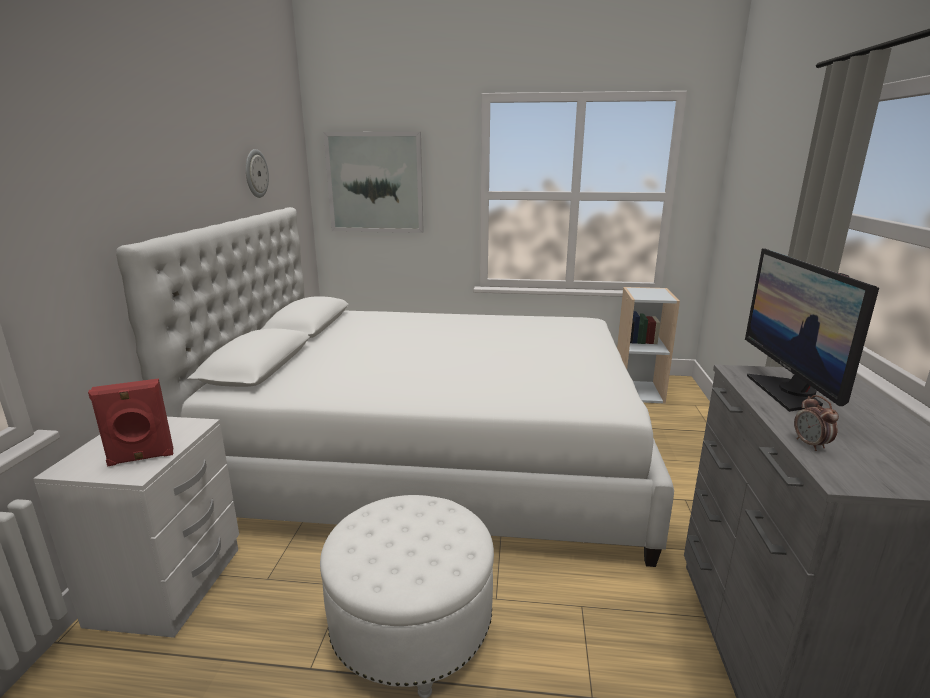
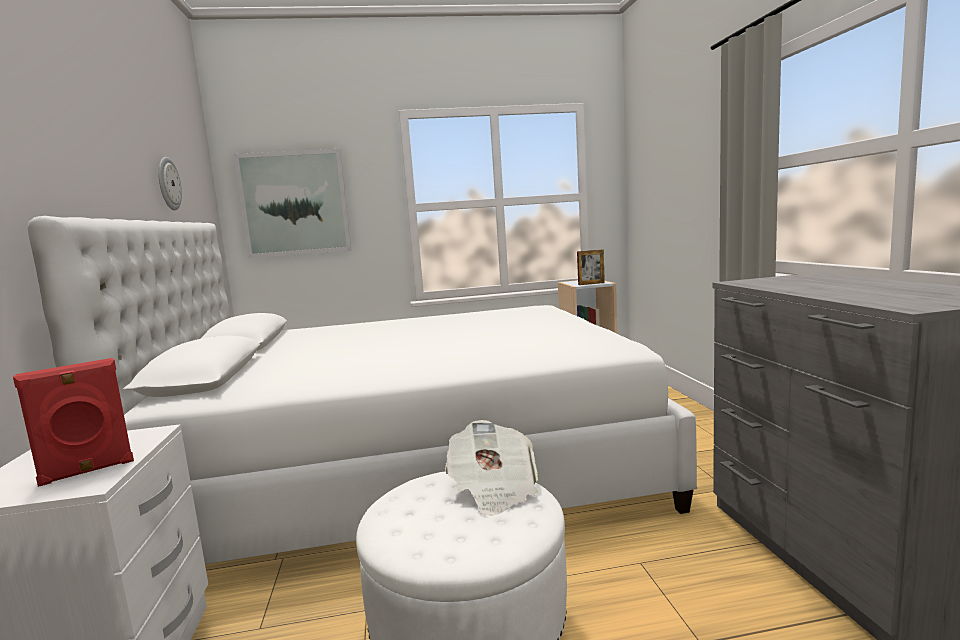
camera: 15 degrees left, 10 degrees down
(444, 527) = (493, 489): none -> newspaper
(653, 297) = (591, 283): none -> picture frame
(788, 392) = (795, 284): monitor -> none
(810, 444) = (857, 299): alarm clock -> none

